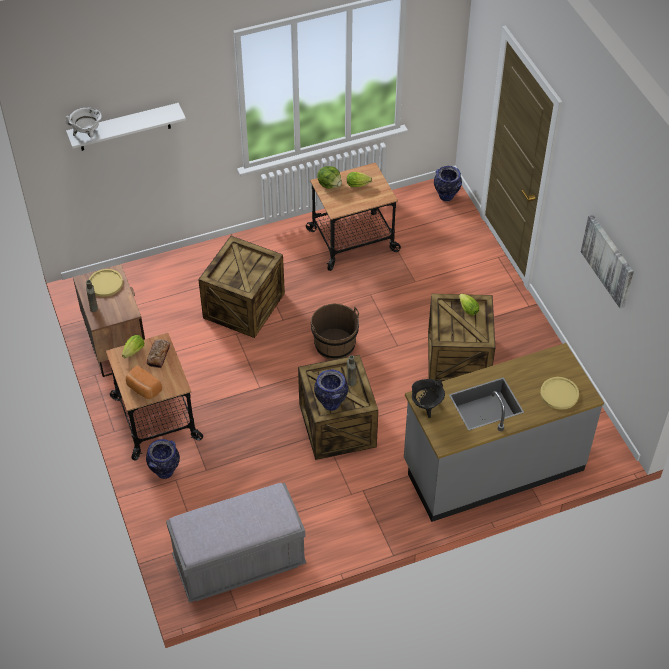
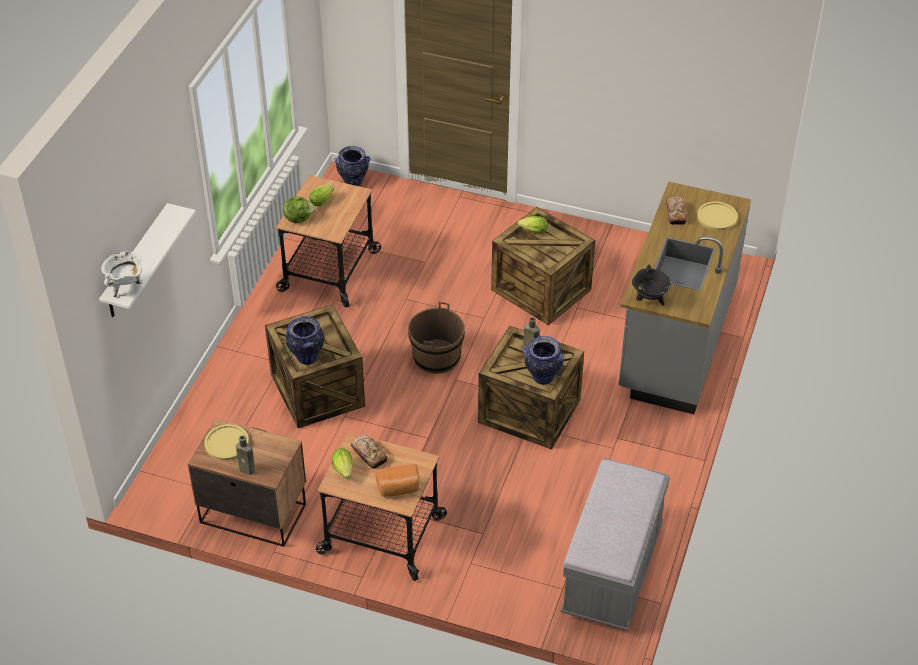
camera: 50 degrees left, 5 degrees down
(165, 471) = (453, 565): vase -> vase (306, 357)
(535, 368) = (676, 213): none -> bread
(608, 260) = (653, 85): picture -> none

